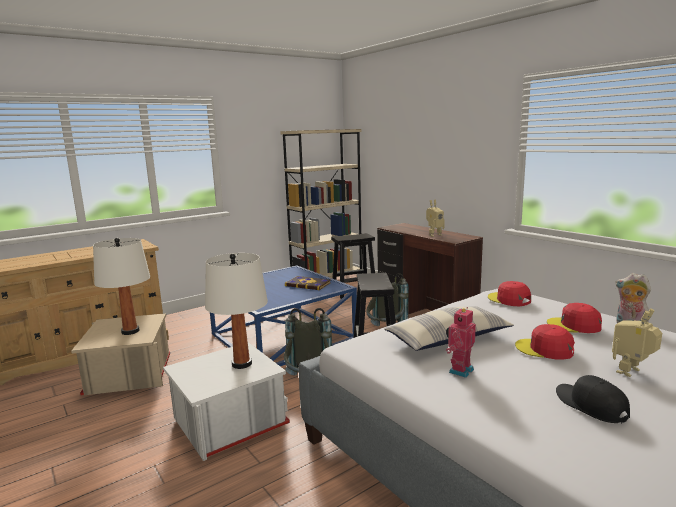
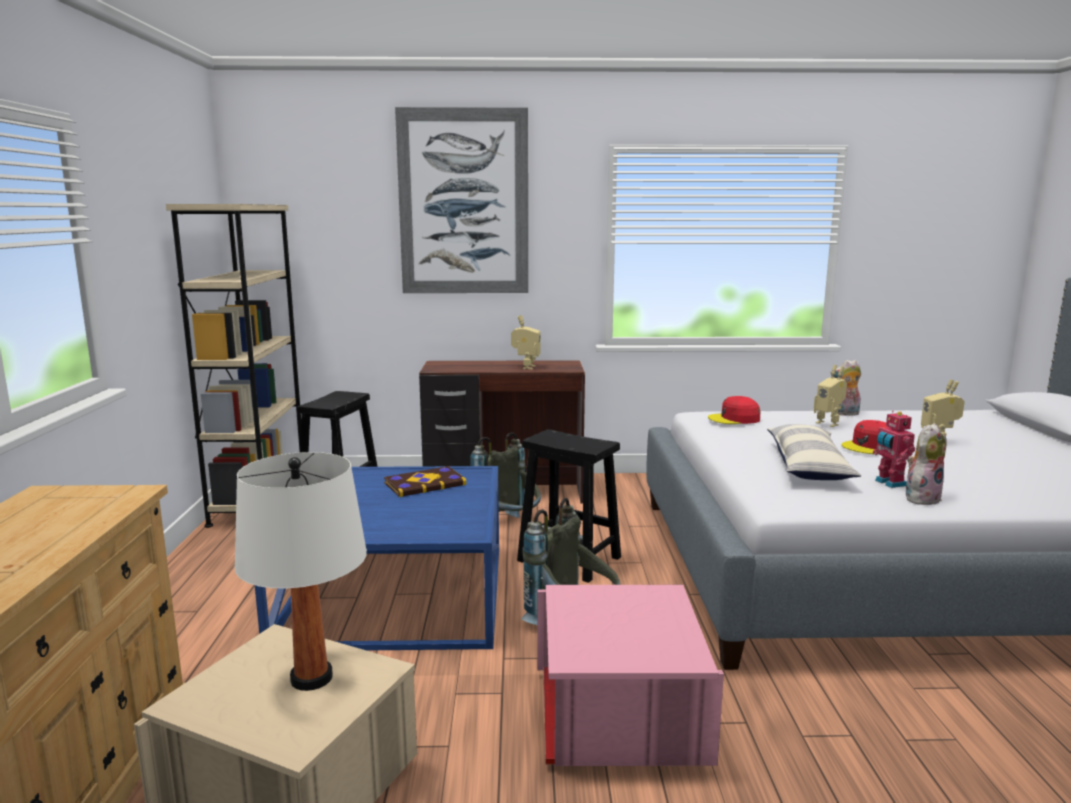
camera: 55 degrees left, 0 degrees up
(228, 423) = (616, 720): white storage box -> pink storage box
(241, 364) = (625, 607): white table lamp -> none
(436, 124) = (463, 202): none -> picture
(444, 387) = (921, 498): none -> plush toy
(574, 325) = (829, 423): red cap -> toy robot
(590, 405) = (988, 469): black cap -> none

